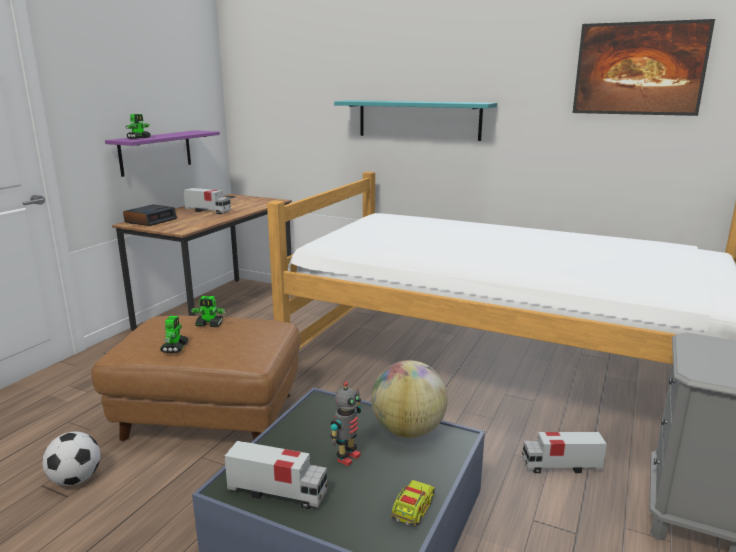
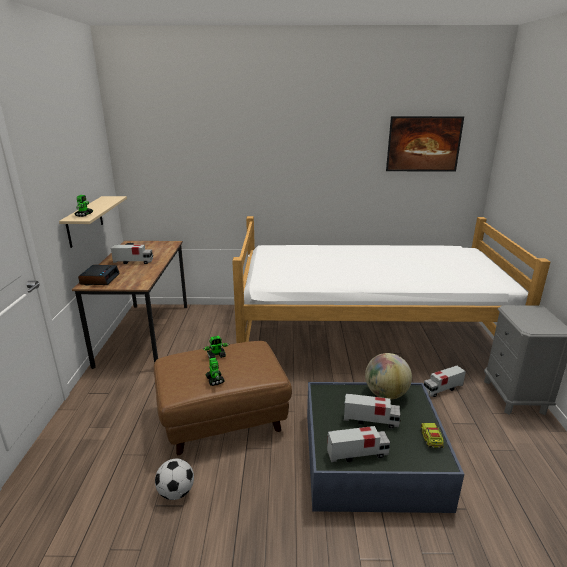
camera: 25 degrees left, 5 degrees up
(156, 152) = (85, 221): purple shelf -> beige shelf
(347, 457) = (371, 420): toy robot -> toy truck
(418, 119) = (282, 177): turquoise shelf -> none

